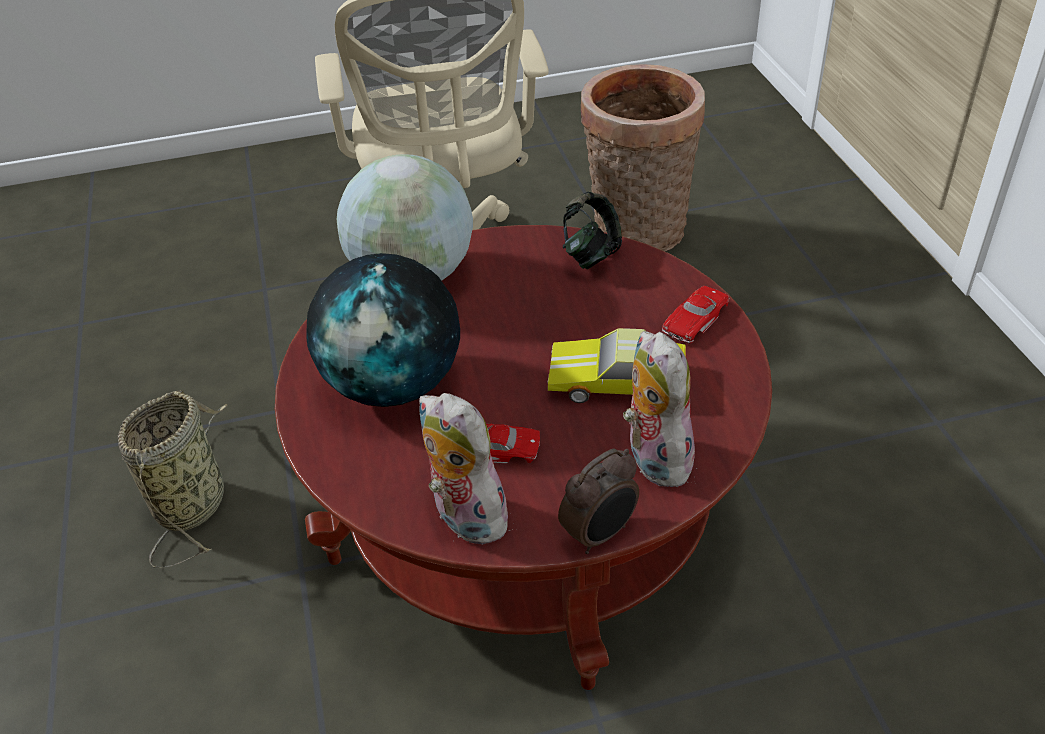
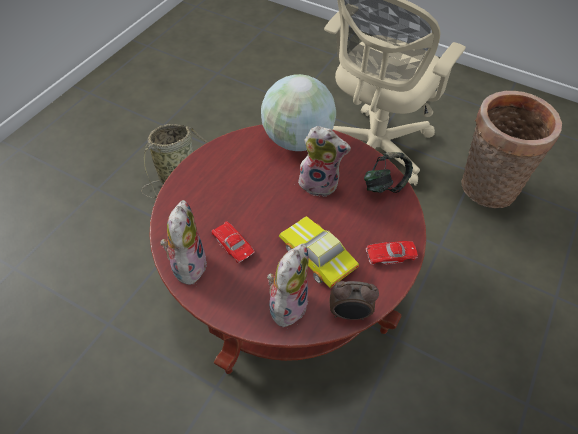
camera: 40 degrees right, 10 degrees up
(394, 385) = (231, 185): globe -> none
(510, 304) = (319, 183): none -> plush toy
(600, 534) = (224, 317): alarm clock -> alarm clock (349, 314)

